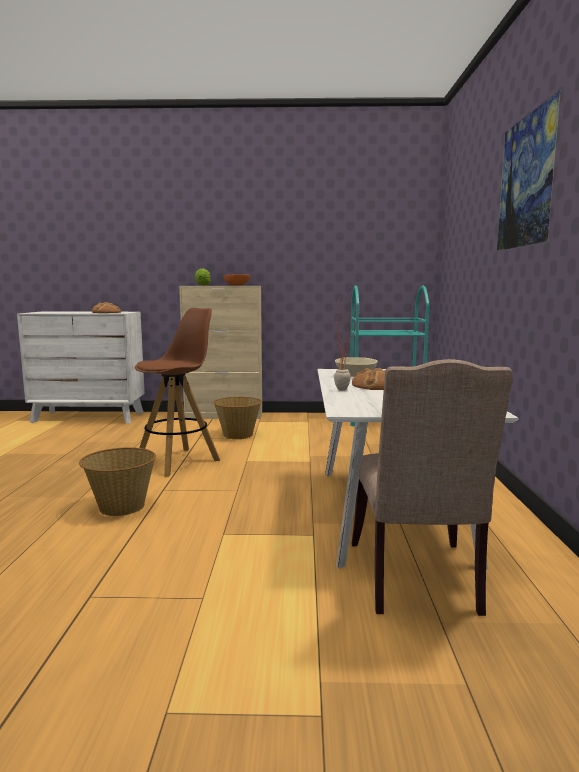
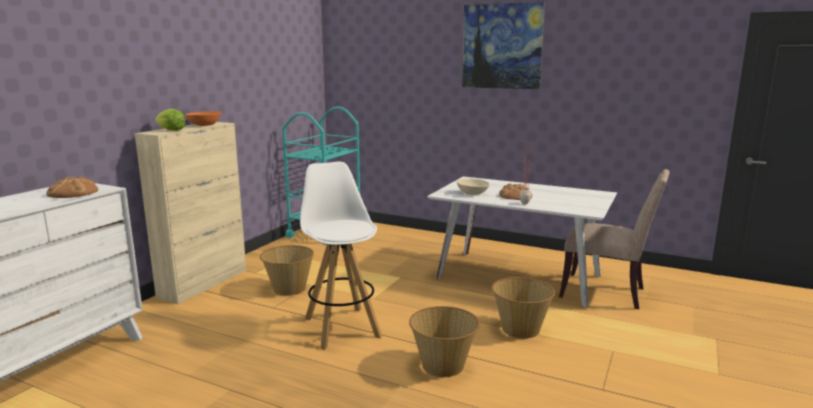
camera: 65 degrees left, 5 degrees up
(178, 461) = (342, 327): brown stool -> white stool
(228, 531) = (520, 329): none -> basket

